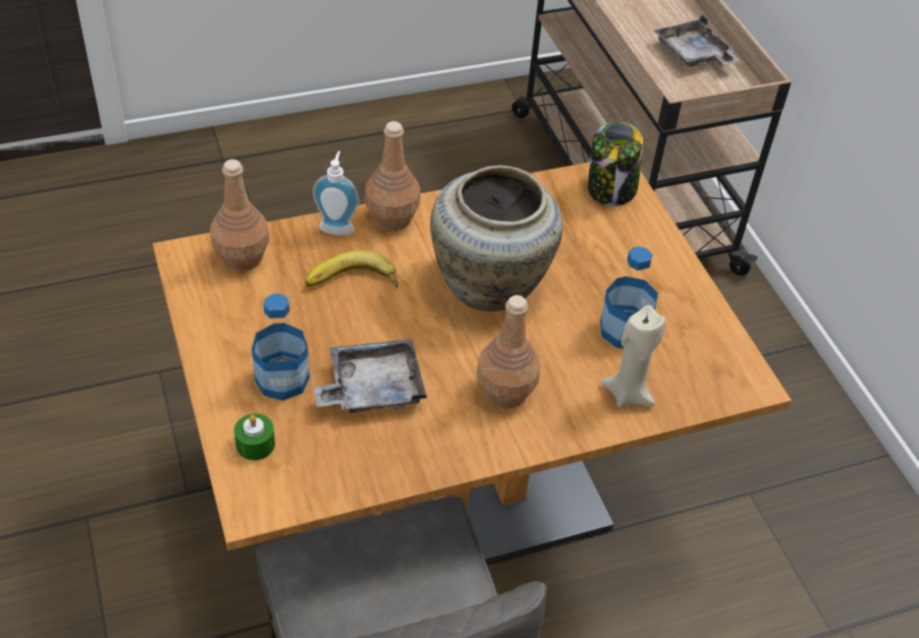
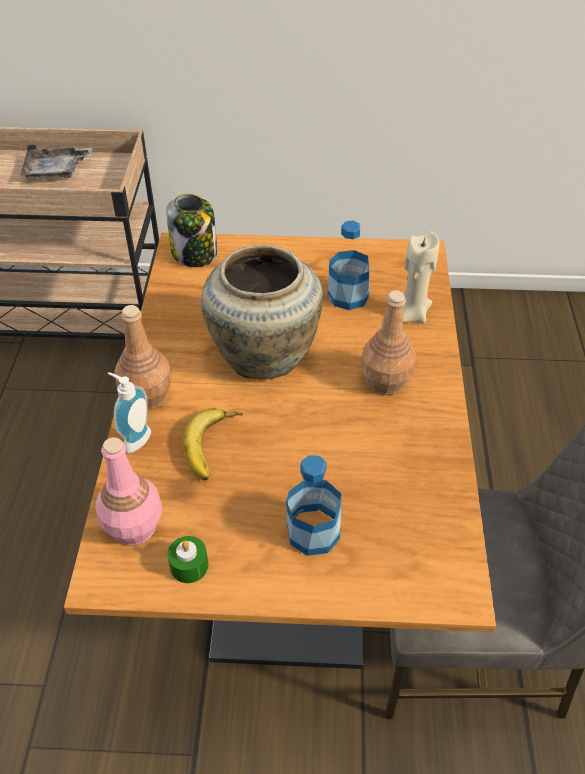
camera: 65 degrees left, 0 degrees up
(241, 258) = (134, 528): brown bottle -> pink bottle
(255, 444) = (386, 573): green candle -> green candle (189, 566)
(372, 388) = (349, 467): grey tray -> none

